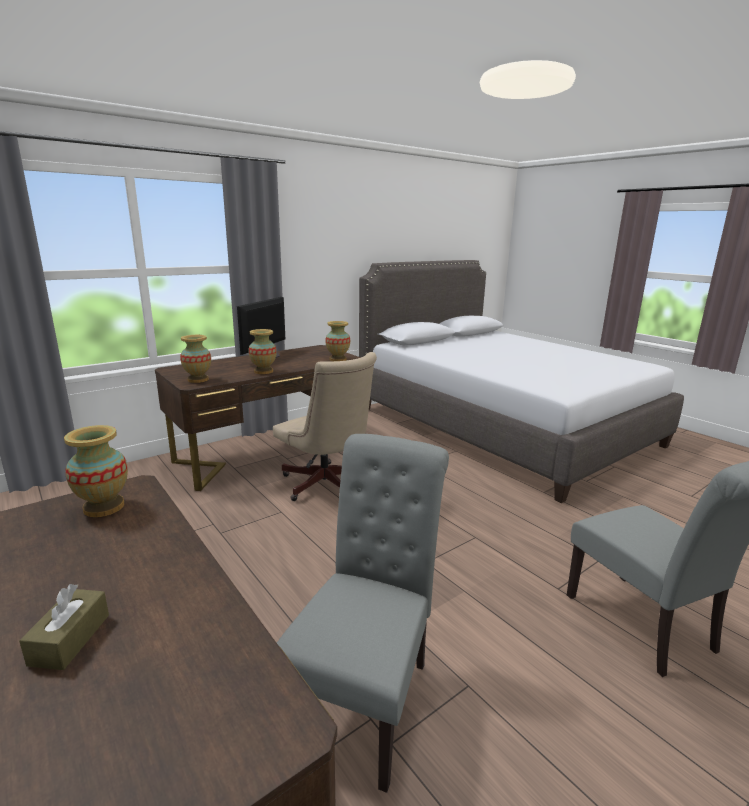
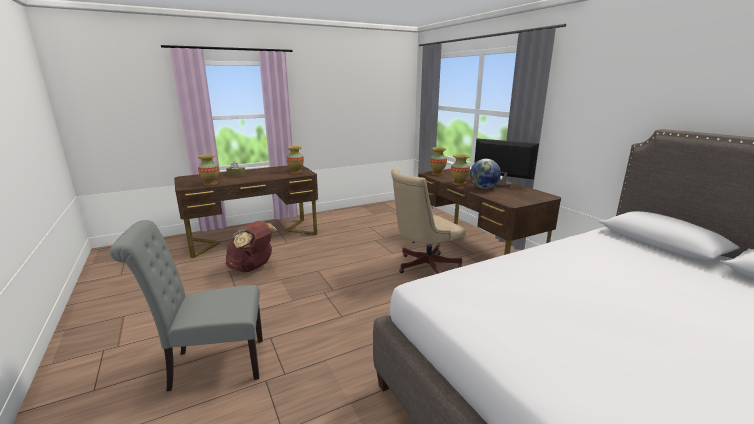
camera: 100 degrees right, 0 degrees up
(287, 363) = (483, 188): none -> globe
(338, 359) = (504, 200): vase -> vase (210, 183)
(366, 695) = (252, 268): grey chair -> brown backpack

